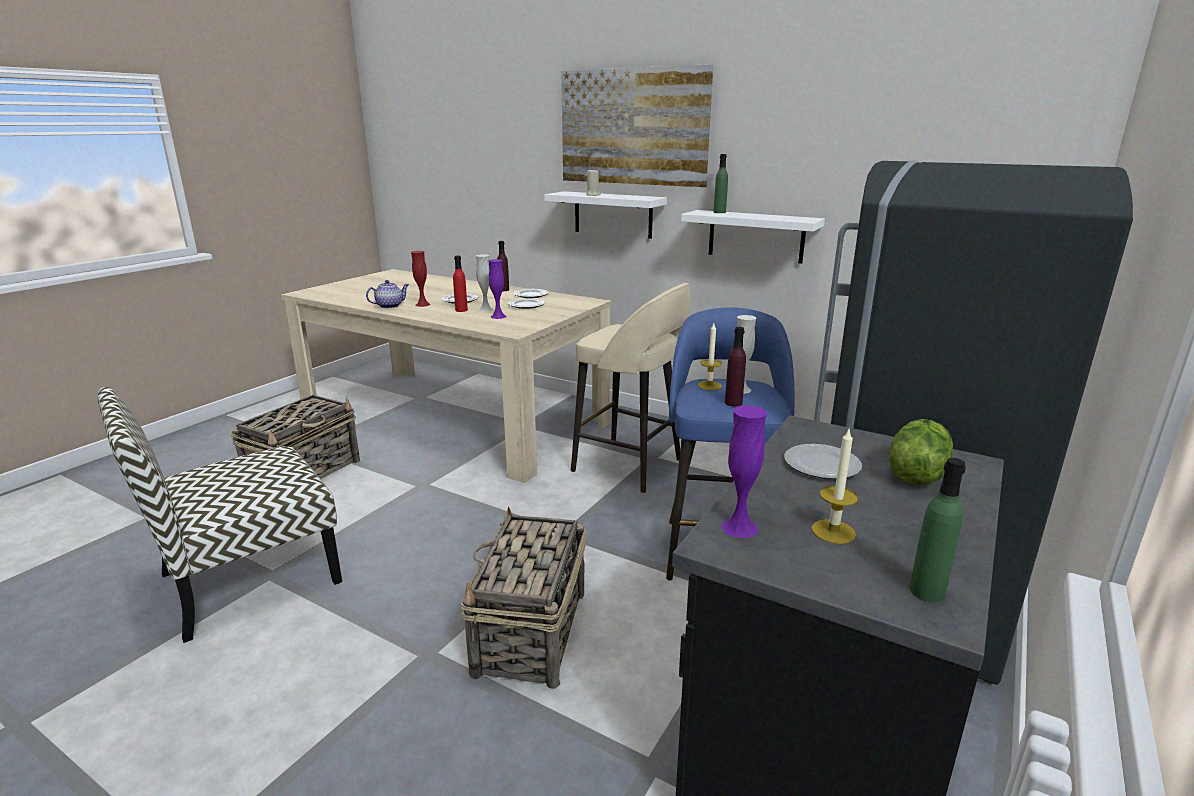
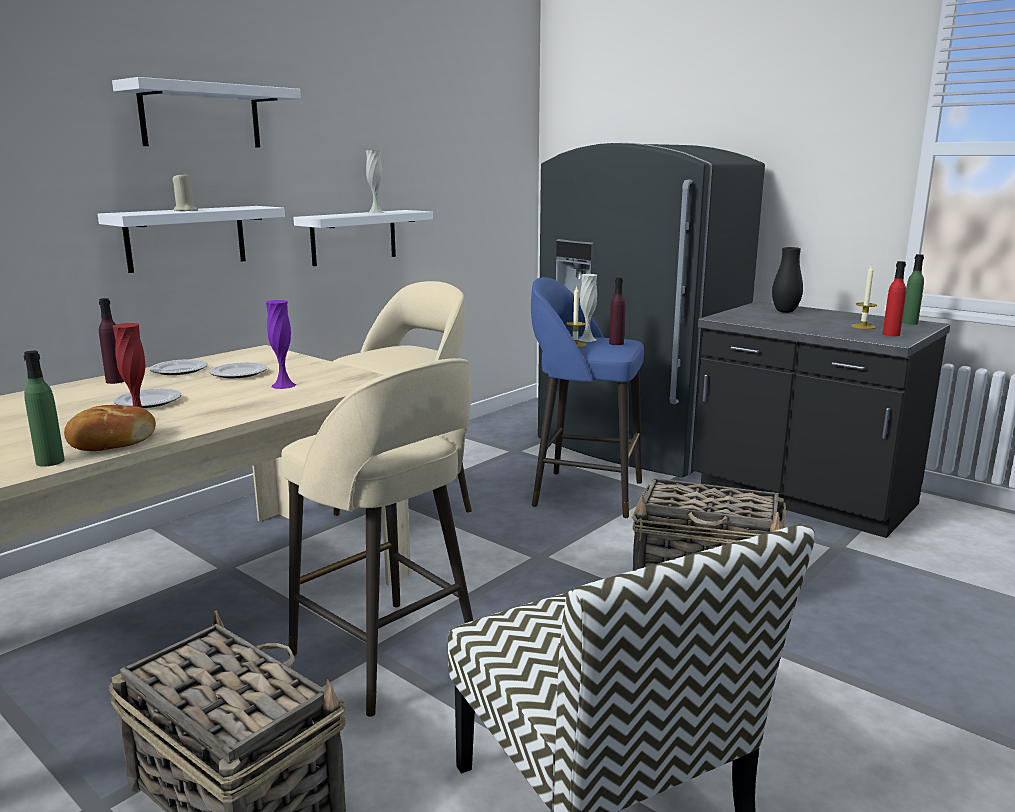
camera: 80 degrees left, 5 degrees down
(390, 306) = (111, 441): teapot -> bread
(416, 491) = (388, 657): none -> beige stool
(461, 310) = (217, 401): red bottle -> red bottle (891, 334)
(485, 309) = (234, 390): white vase -> white vase (376, 212)
(633, 127) = (201, 116): picture -> white shelf
(719, 212) = (329, 215): green bottle -> green bottle (50, 461)
(739, 527) = (871, 337): purple vase -> none
(821, 465) = (780, 320): plate -> none
(915, 474) = (785, 311): lettuce -> black vase

